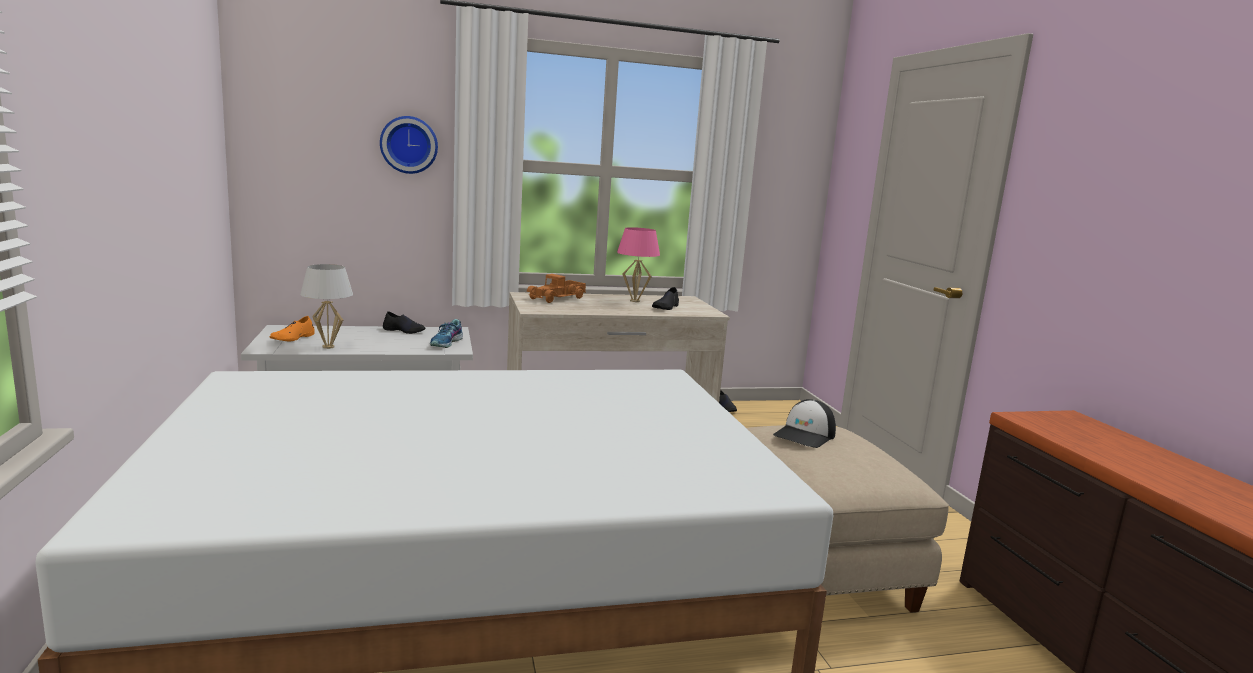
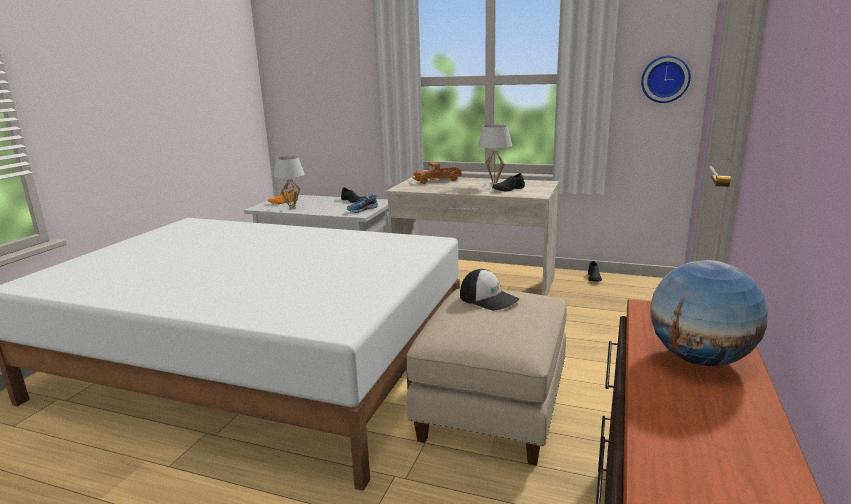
camera: 35 degrees right, 5 degrees up
(409, 145) = (354, 73): wall clock -> wall clock (665, 79)
(634, 301) = (494, 183): pink table lamp -> white table lamp
(805, 435) = (489, 298): cap -> cap turned 120 degrees counterclockwise
(1132, 453) = (699, 359): none -> globe

